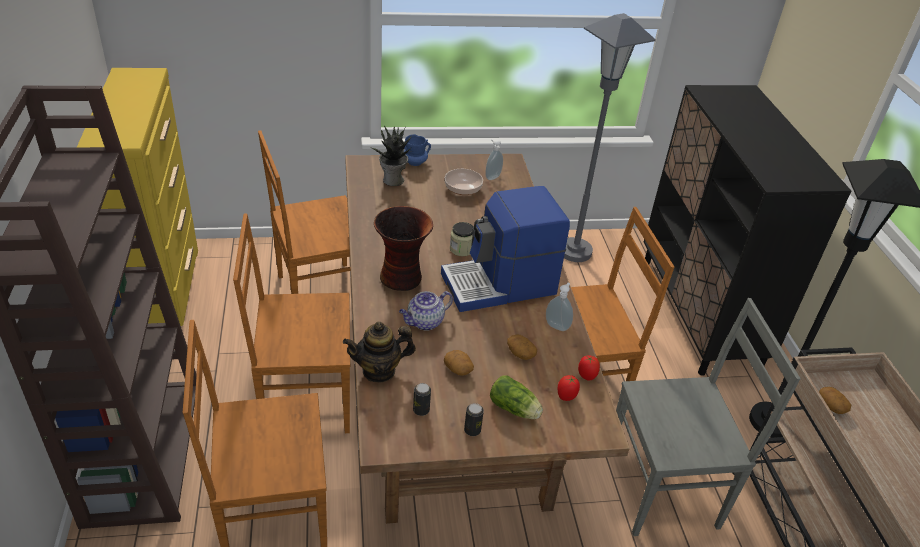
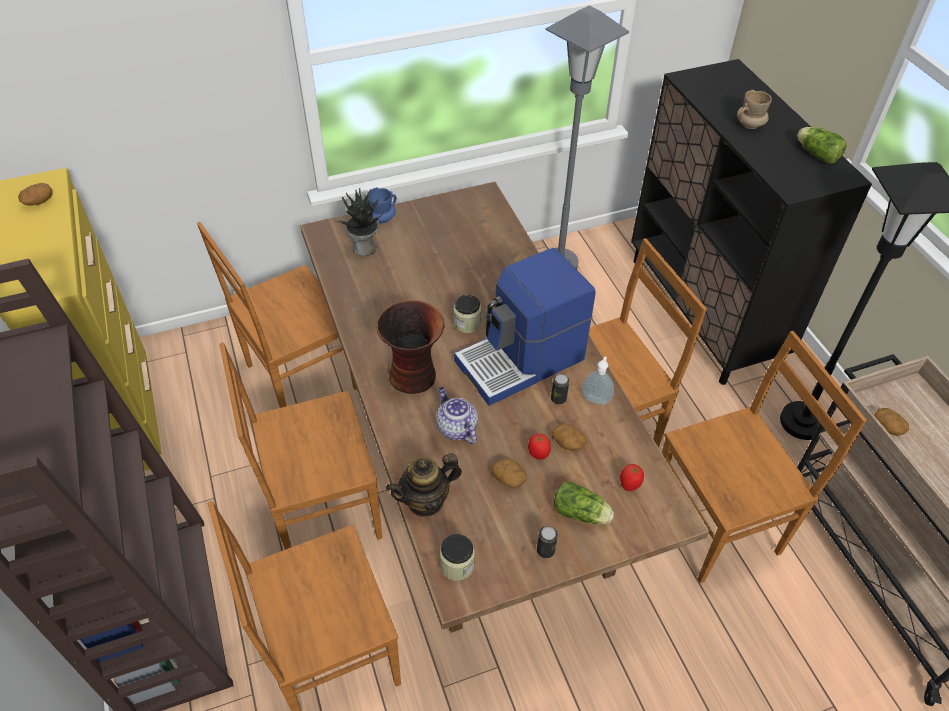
camera: 10 degrees left, 10 degrees up
(136, 85) = (39, 201): none -> potato
(389, 424) = (457, 565): none -> jar
(421, 410) = (485, 539): can -> can (558, 398)
(424, 322) = (456, 428): teapot -> teapot turned 105 degrees clockwise
(462, 189) = (444, 243): bowl -> none
(492, 177) = (472, 220): soap dispenser -> none
(586, 376) = (643, 454): tomato -> tomato (538, 454)
(664, 489) = (717, 523): grey chair -> brown chair
(750, 131) = (750, 124): none -> beige mug
(805, 161) = (816, 153): none -> lettuce

